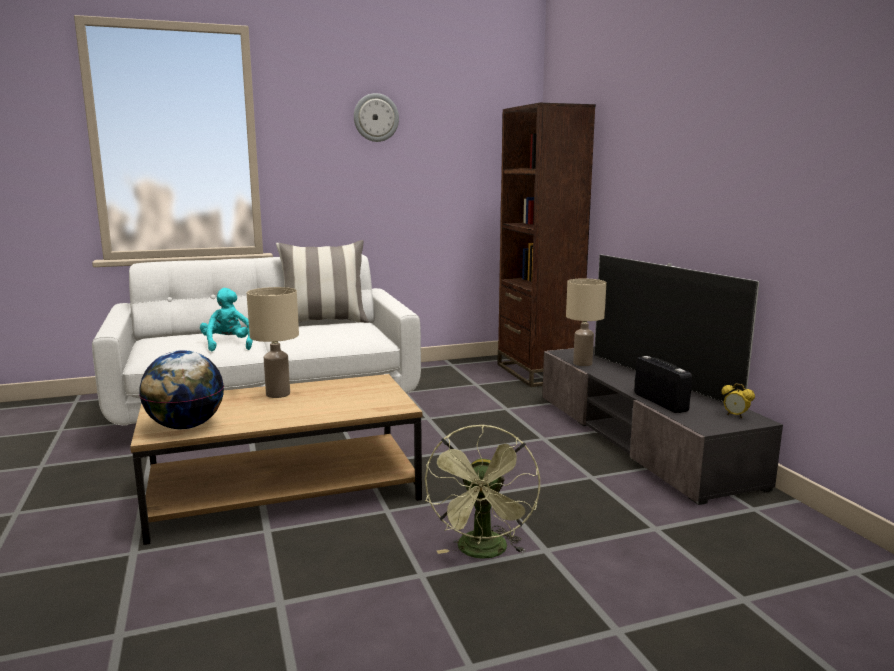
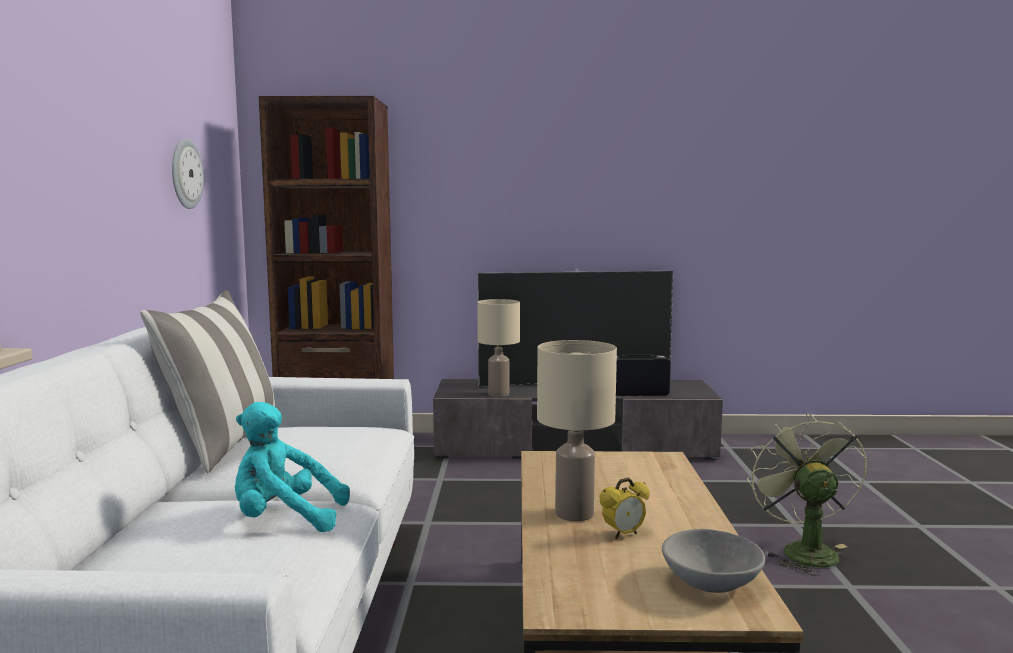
camera: 70 degrees left, 5 degrees down
(185, 426) = (712, 583): globe -> grey bowl
(376, 117) = (118, 79): wall clock -> wall clock (185, 174)
(483, 553) = (802, 550): green fan -> green fan turned 120 degrees counterclockwise
(735, 416) = (679, 384): alarm clock -> alarm clock (623, 534)

